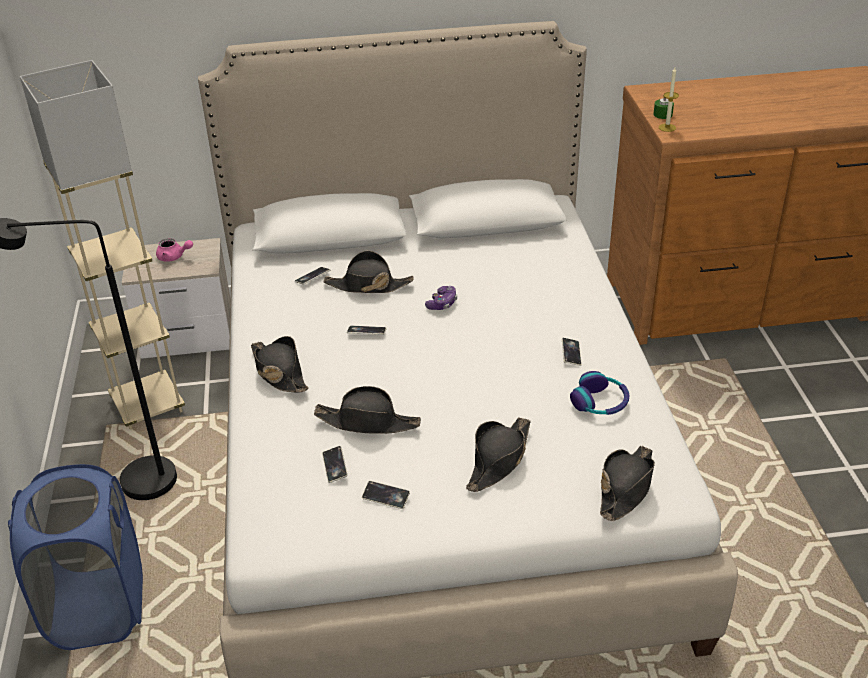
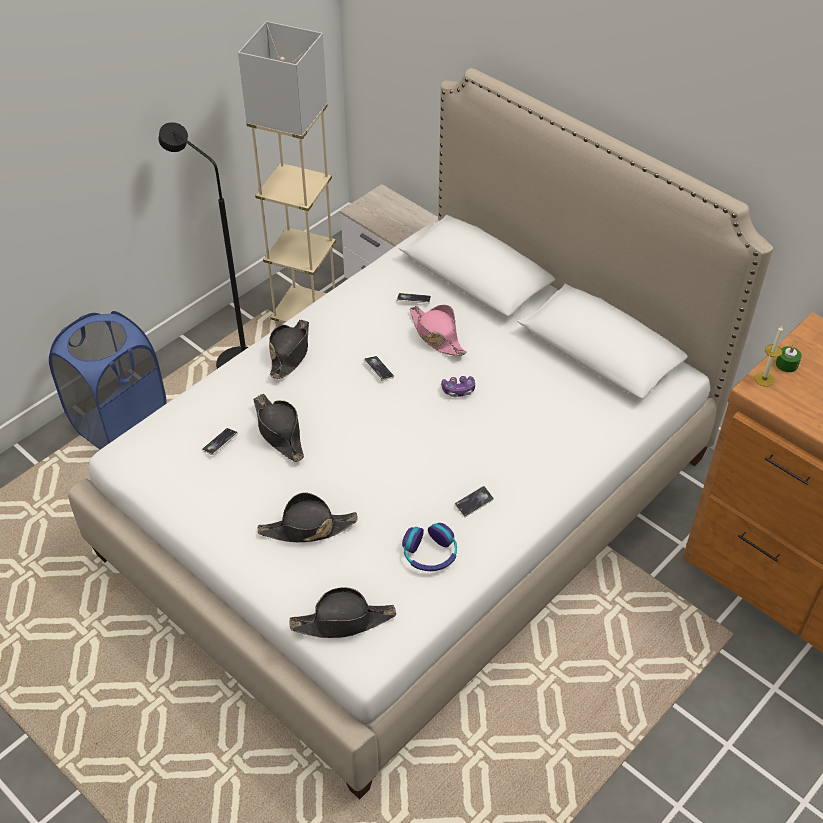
camera: 50 degrees right, 10 degrees up
(174, 257) = (395, 214): pink teapot -> none
(368, 285) = (436, 335): black hat -> pink hat
(386, 497) = (215, 488): phone -> none

